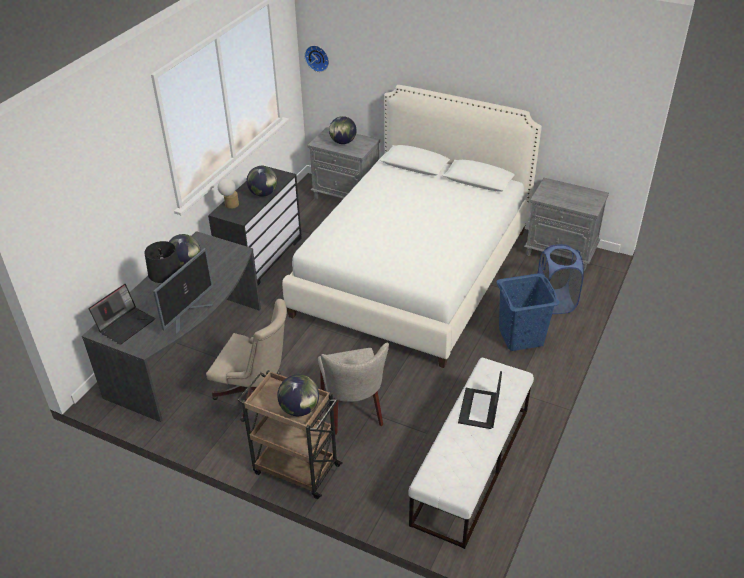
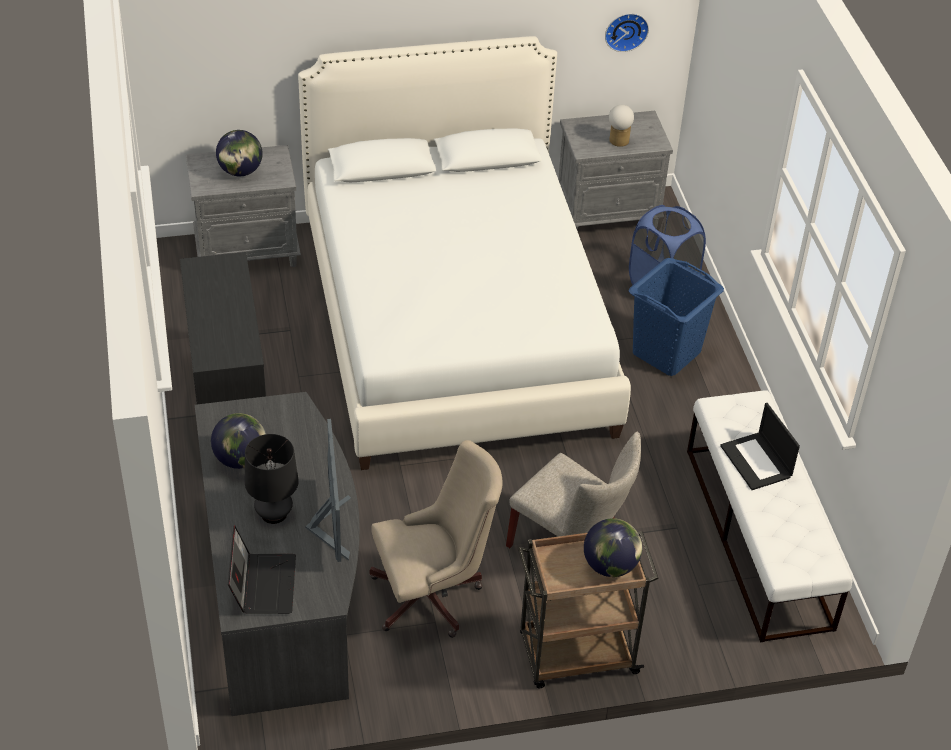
camera: 40 degrees left, 5 degrees up
(230, 205) = (207, 343): table lamp -> table lamp (618, 142)
(263, 194) = (235, 303): globe -> none
(317, 57) = (162, 51): wall clock -> wall clock (625, 30)

